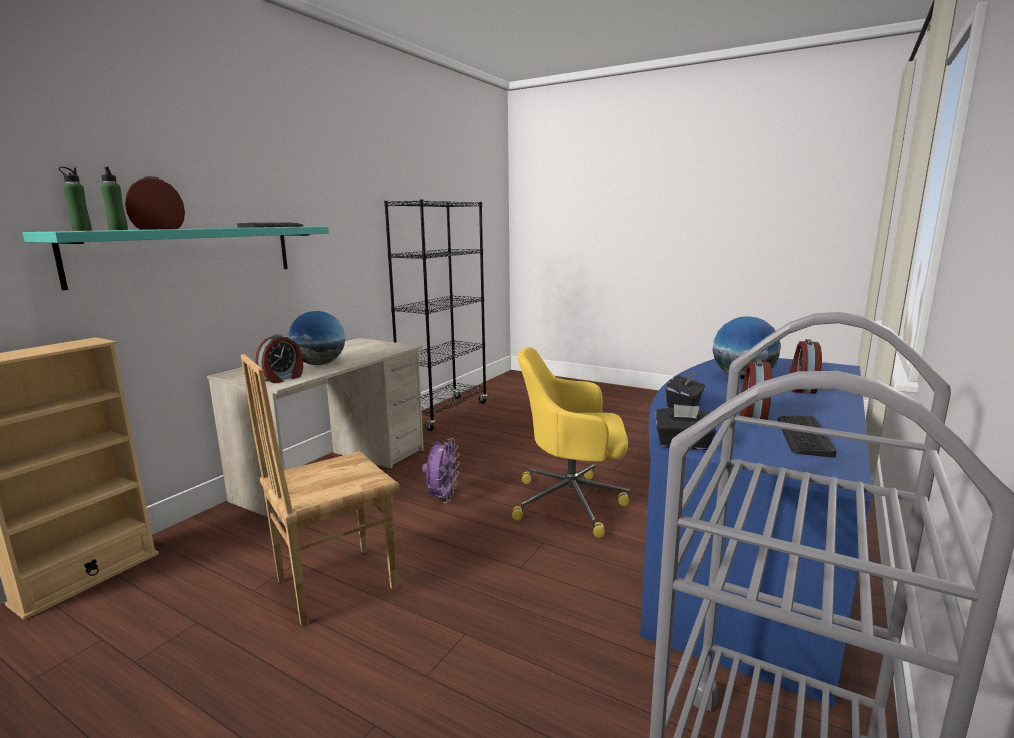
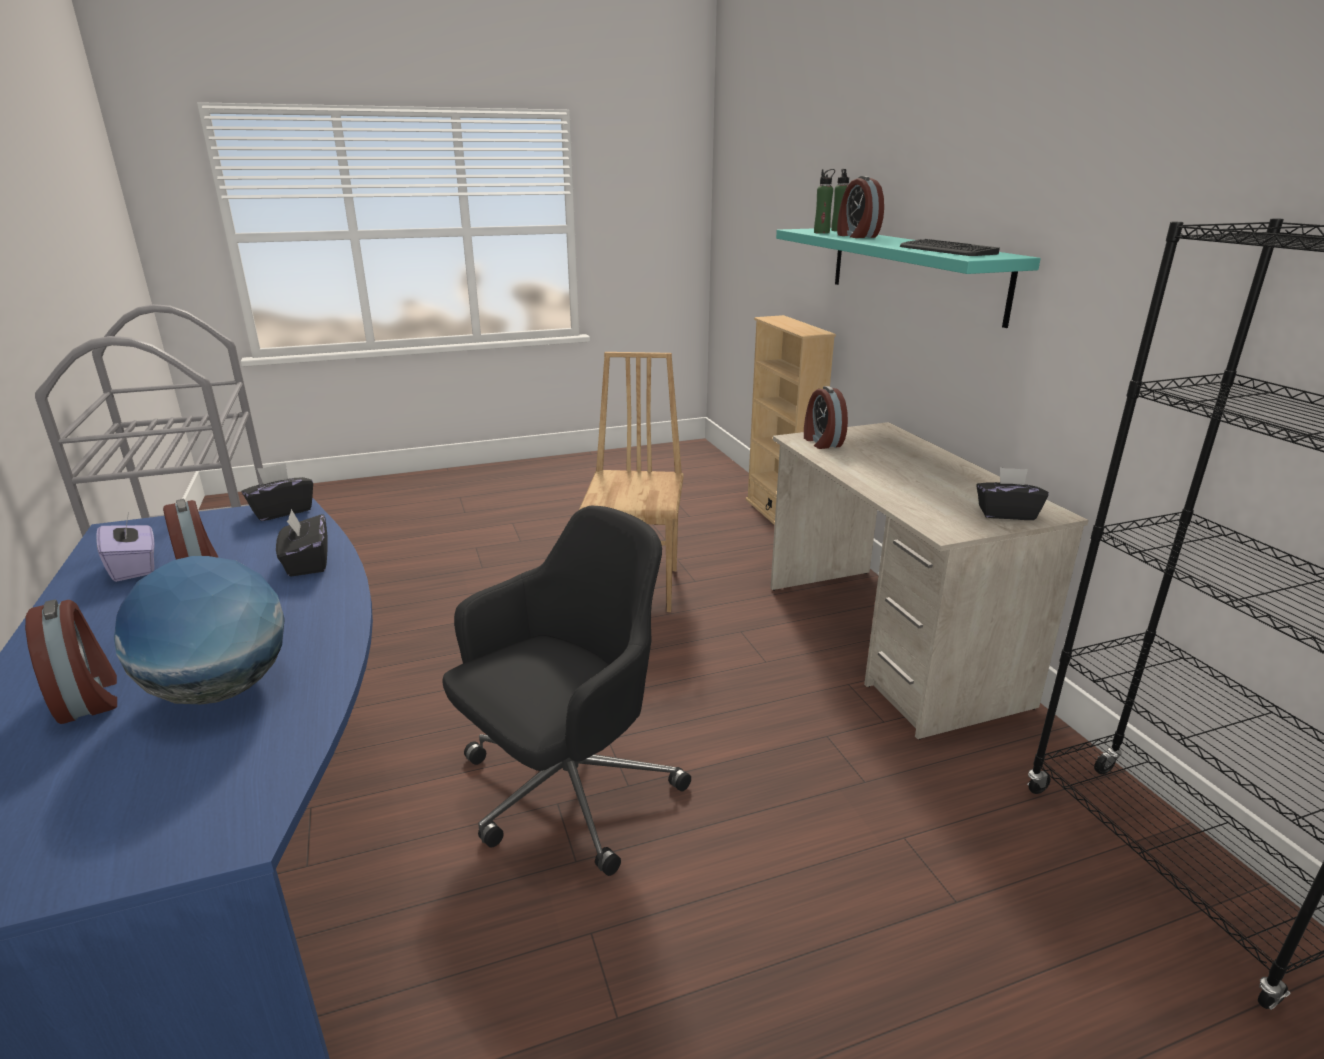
camera: 130 degrees right, 10 degrees up
(159, 229) = (856, 236): alarm clock -> alarm clock turned 150 degrees clockwise
(319, 364) = (876, 464): globe -> none
(369, 343) = (1006, 513): none -> black tissue box
(442, 498) = (723, 691): purple fan -> none
(572, 502) = (566, 792): yellow office chair -> black office chair
(803, 436) = (135, 567): keyboard -> purple tissue box

